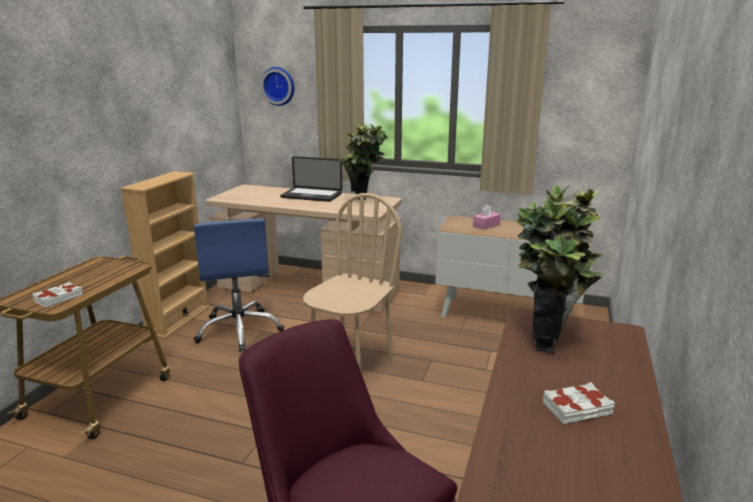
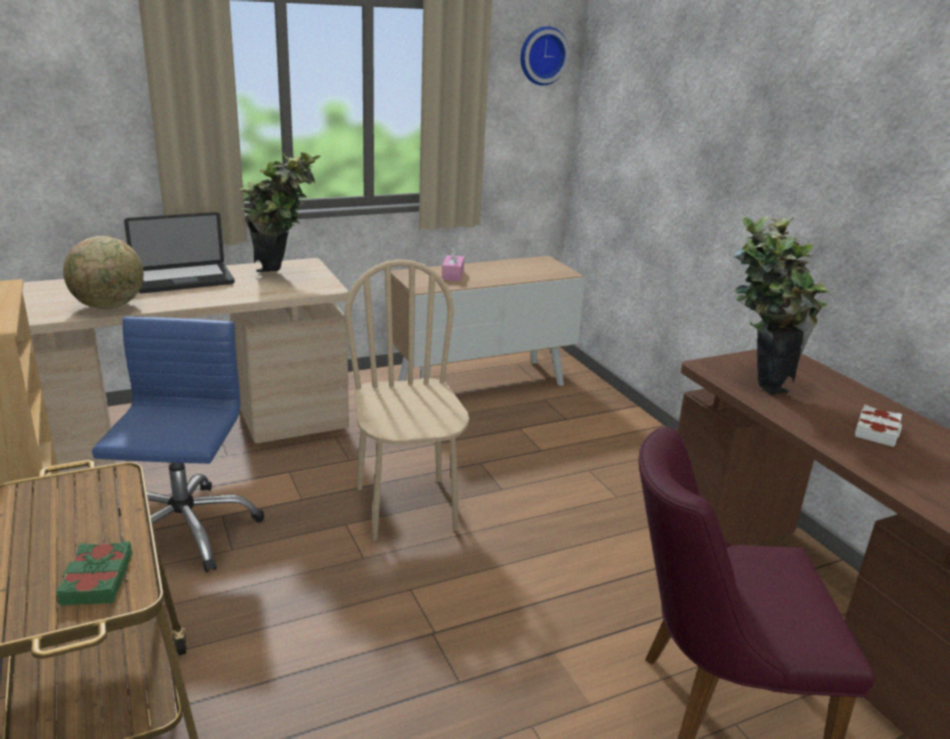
camera: 45 degrees left, 5 degrees up
(58, 298) = (96, 579): white book -> green book
(240, 330) = (184, 530): blue office chair -> blue office chair turned 120 degrees counterclockwise
(257, 200) = (109, 307): none -> globe
(279, 86) = (54, 92): wall clock -> wall clock (542, 55)

